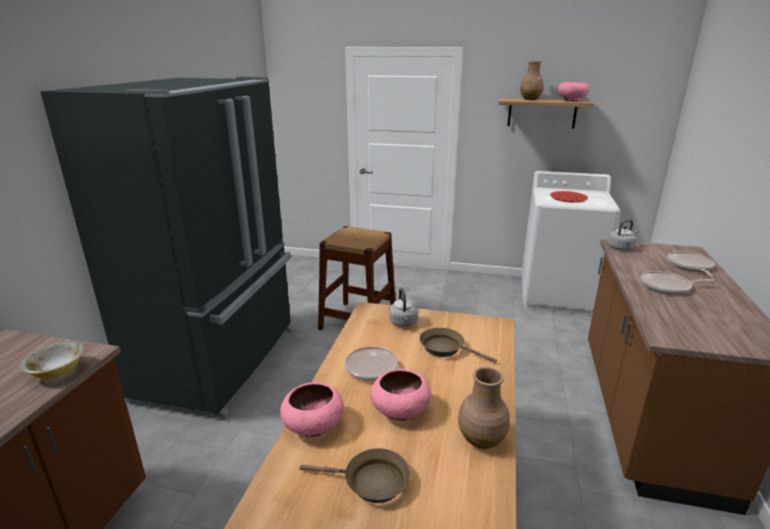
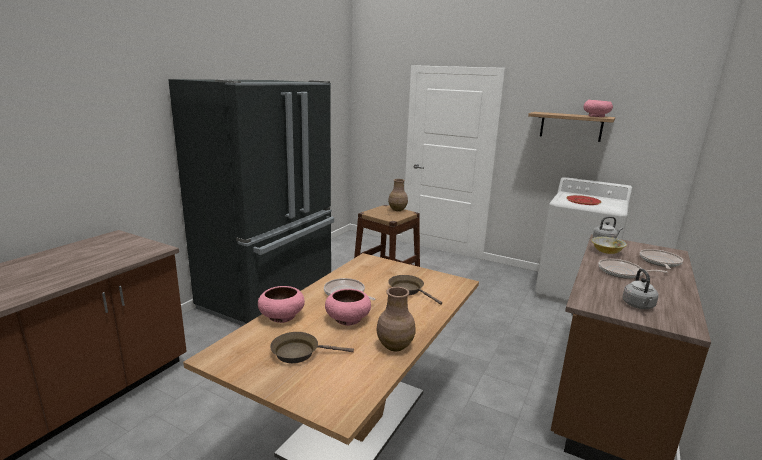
camera: 15 degrees right, 5 degrees down
(58, 371) = (136, 254): bowl -> bowl (606, 252)
(371, 482) = (299, 352): brown frying pan -> brown frying pan turned 150 degrees clockwise
(403, 323) = (387, 270): grey kettle -> grey kettle (638, 306)
(530, 99) = (559, 113): brown vase -> brown vase (397, 209)

